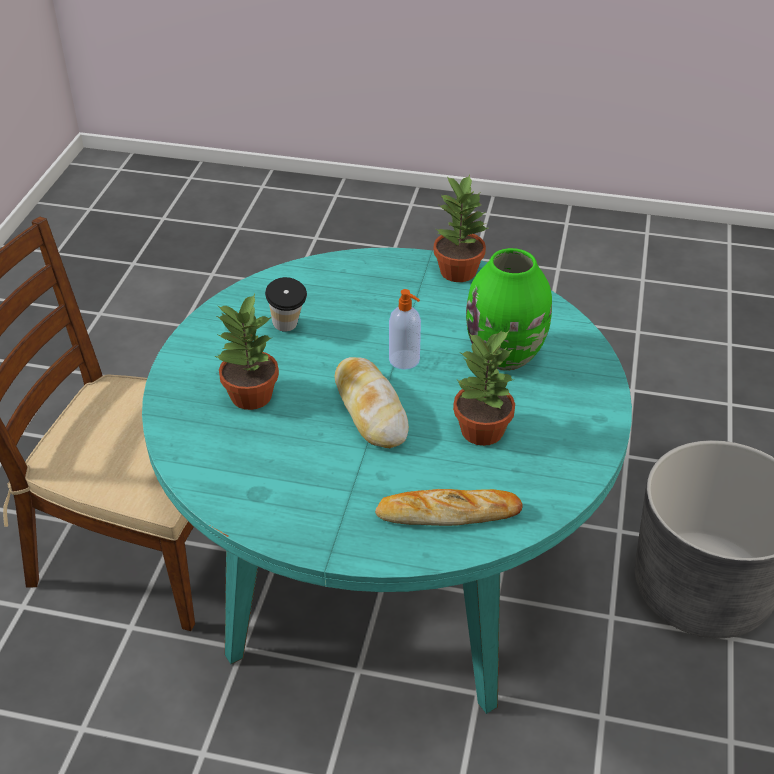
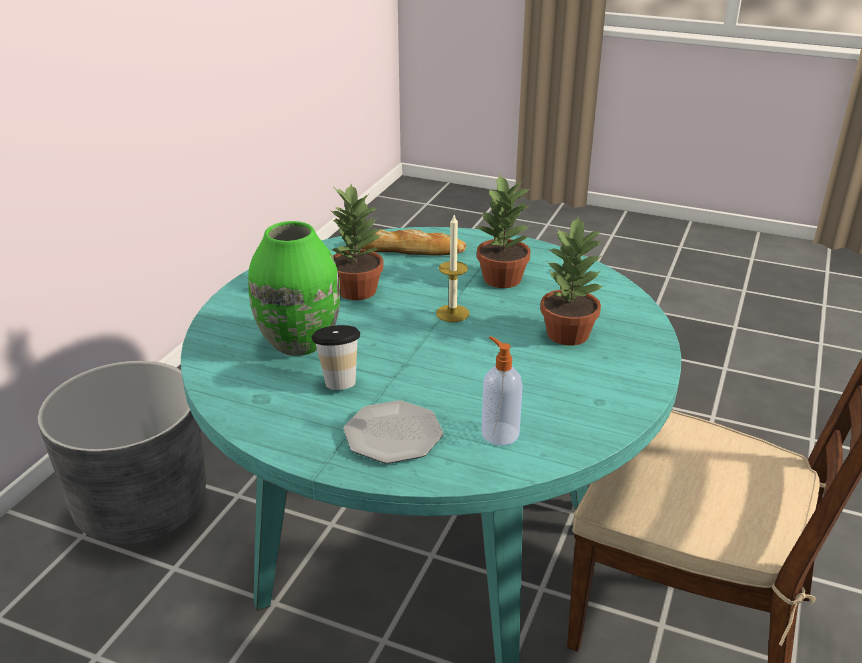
camera: 170 degrees left, 10 degrees down
(288, 329) = (528, 392): cup -> cup (339, 381)
(370, 409) = (452, 313): bread -> candle
(388, 283) = (393, 435): none -> plate
(405, 360) = (404, 349): soap dispenser -> soap dispenser (499, 433)
(458, 270) = (294, 443): potted plant -> potted plant (502, 279)

